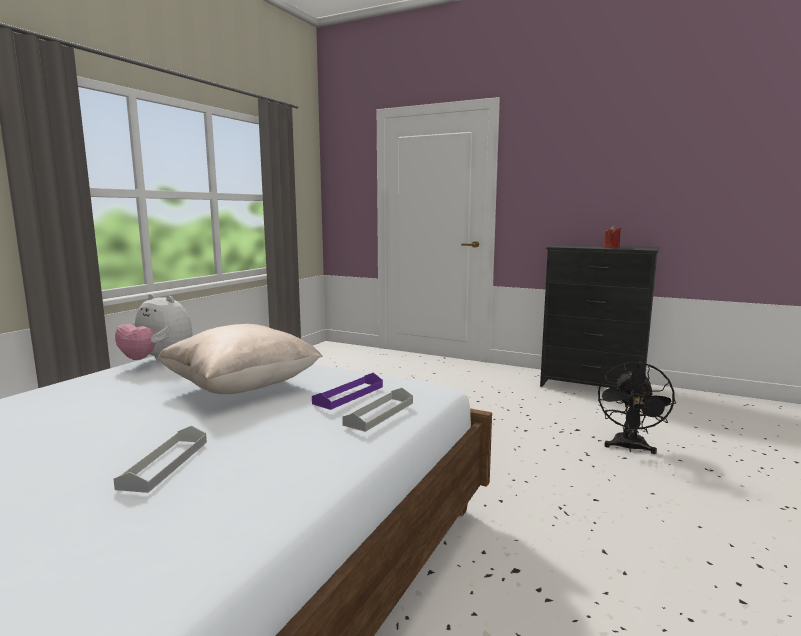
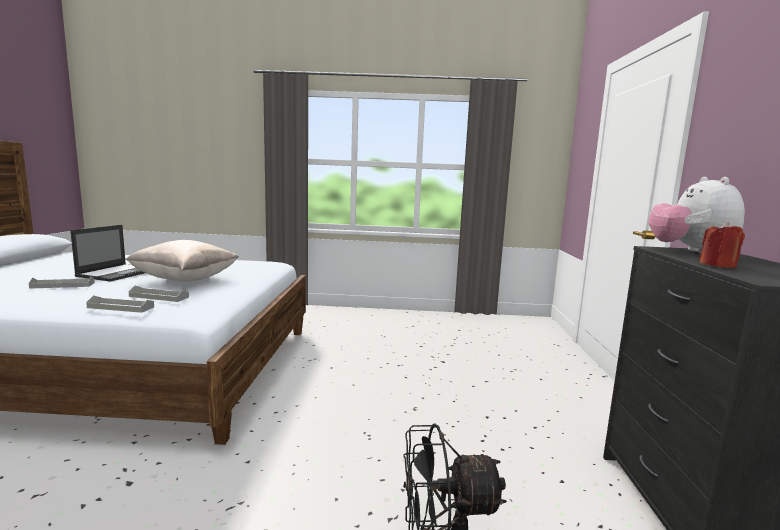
camera: 65 degrees right, 0 degrees up
(114, 428) = (118, 273): none -> laptop
(158, 361) = (240, 262): plush toy -> plush toy (689, 251)
(348, 395) = (159, 297): purple tray -> grey tray

